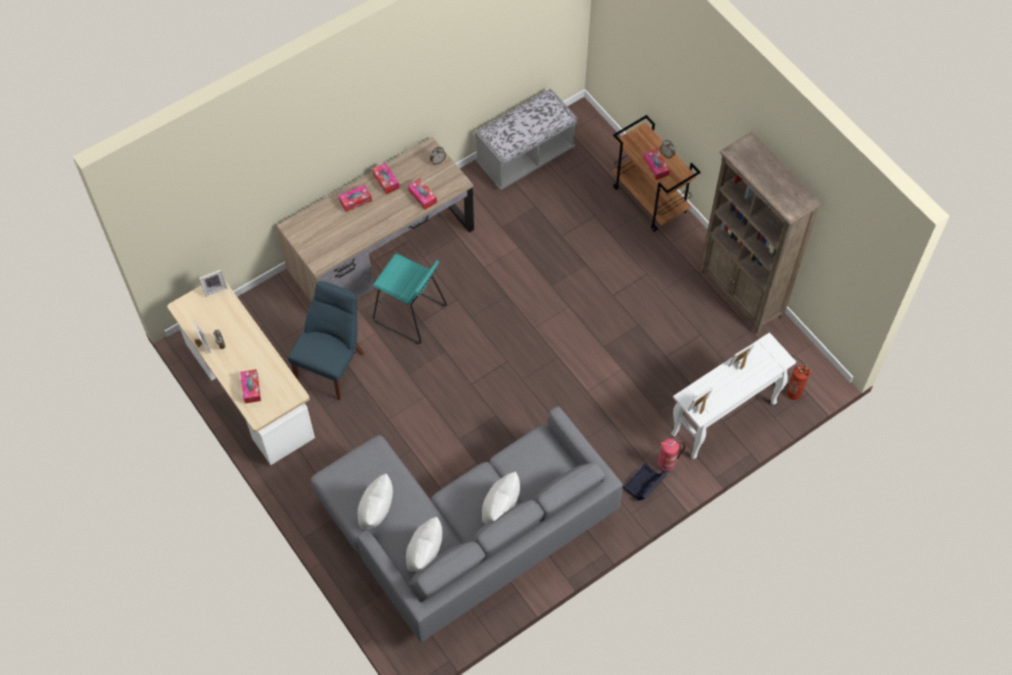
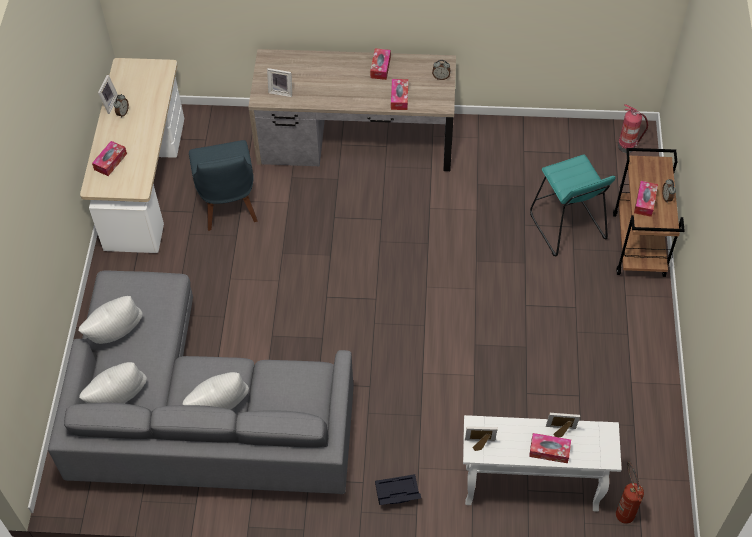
camera: 40 degrees right, 5 degrees down
(214, 289) = (161, 68): picture frame -> picture frame (281, 91)
(332, 365) = (228, 205): blue chair -> blue chair turned 105 degrees clockwise
(355, 201) = (339, 68): tissue box -> tissue box (549, 451)
(409, 314) = (329, 205): turquoise stool -> turquoise stool (566, 226)
(525, 157) = (553, 139): grey bench -> none
(667, 465) = (436, 491): fire extinguisher -> fire extinguisher (627, 146)
(741, 293) = (654, 385): brown bookcase -> none

